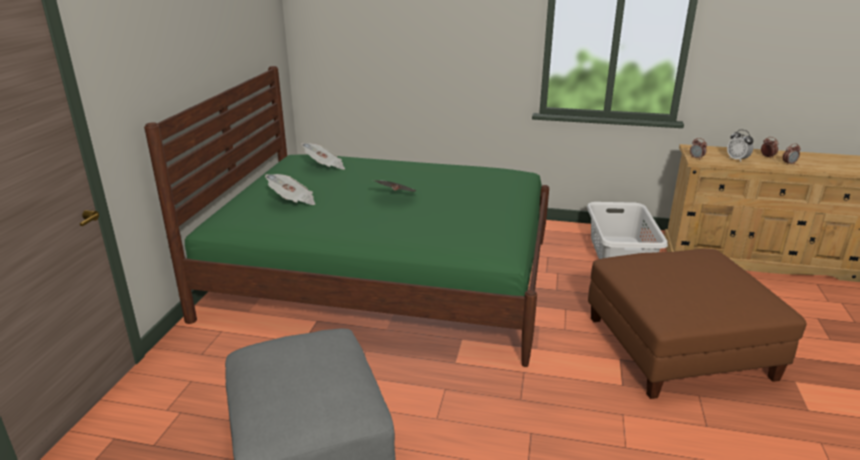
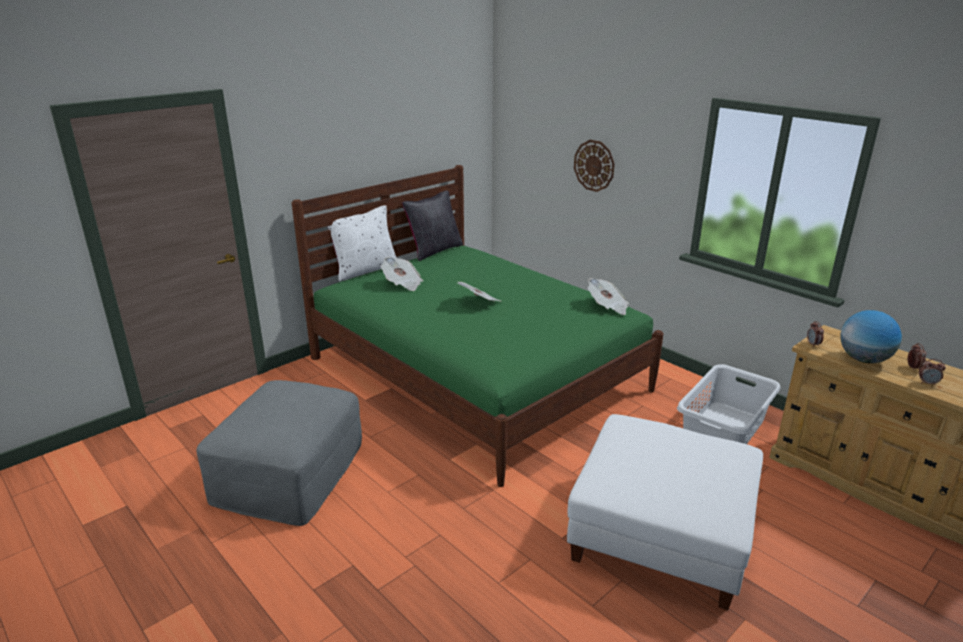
camera: 35 degrees right, 0 degrees up
(225, 200) = (365, 270): none -> white pillow
(274, 164) = (434, 250): none -> black pillow
(325, 167) = (465, 262): newspaper -> newspaper (607, 307)
(425, 46) = (594, 165): none -> wall clock
(678, 348) = (660, 534): brown ottoman -> white ottoman
(737, 159) = (864, 360): alarm clock -> globe

